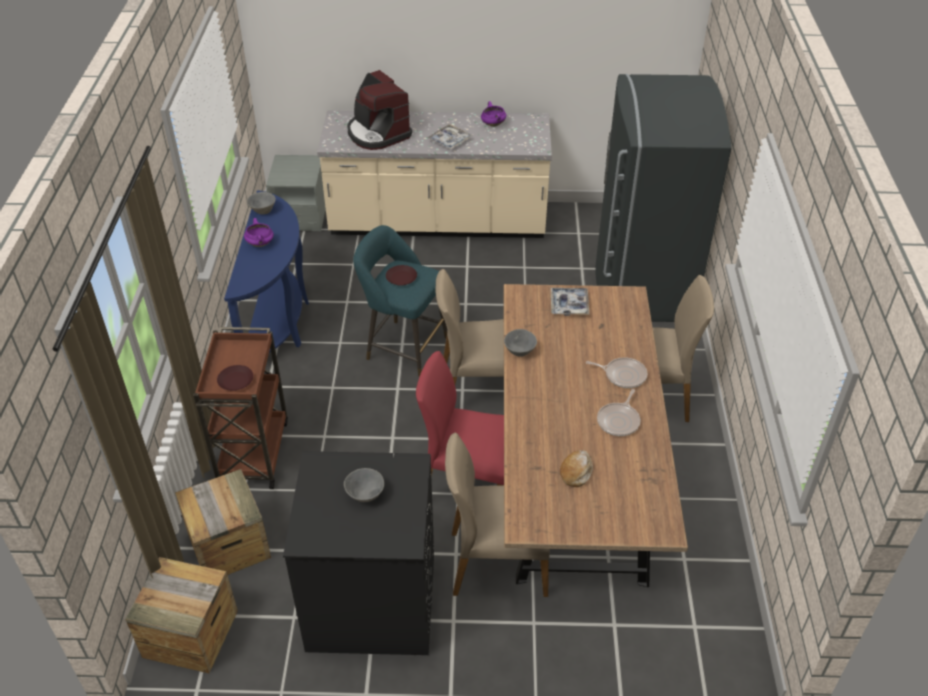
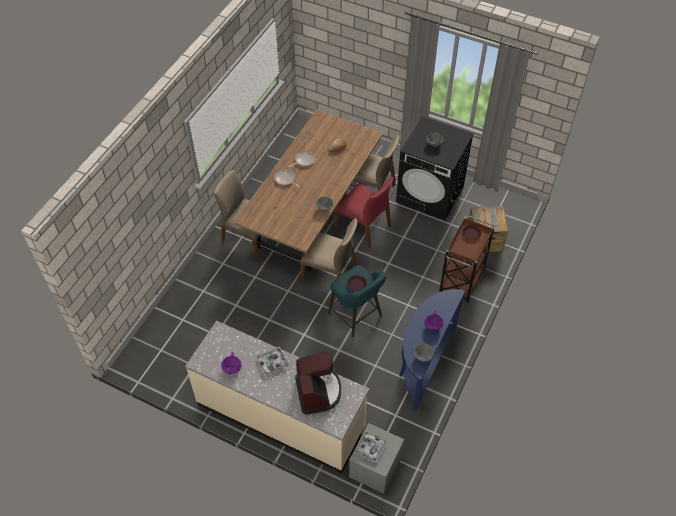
camera: 155 degrees left, 10 degrees up
(190, 633) = (508, 208): crate -> none
(569, 305) = (281, 225): tray -> tray (370, 448)
(641, 283) = (190, 308): grey fridge -> none

